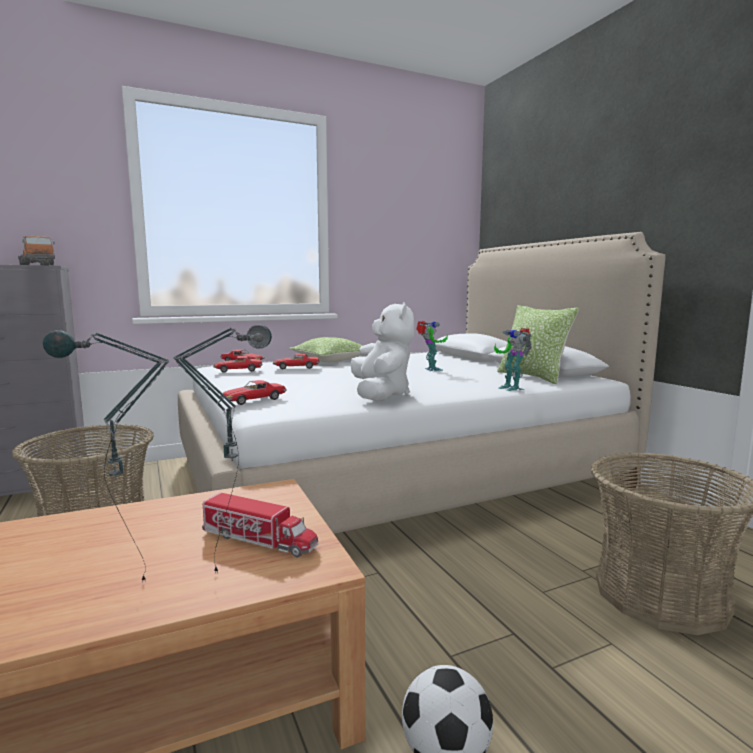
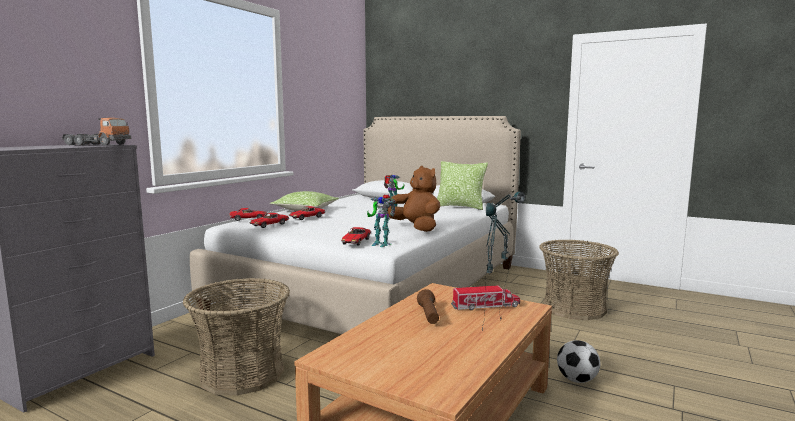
camera: 35 degrees left, 0 degrees up
(156, 528) = (428, 315): none -> brown flashlight
(381, 395) = (416, 228): white plush toy -> brown plush toy
(511, 388) = (468, 214): toy robot -> toy robot (381, 244)

